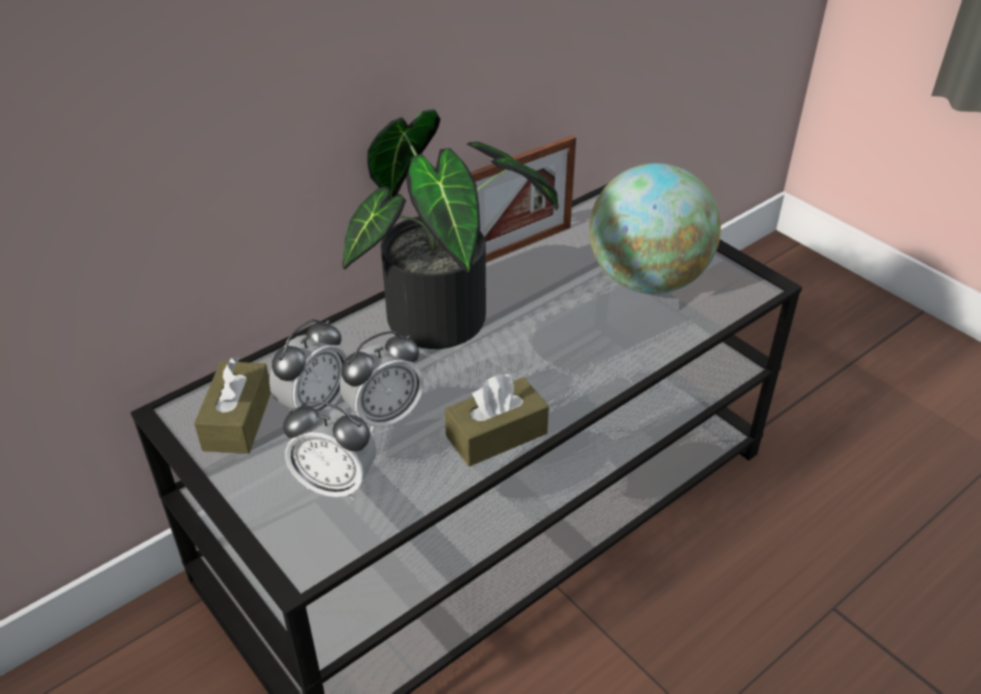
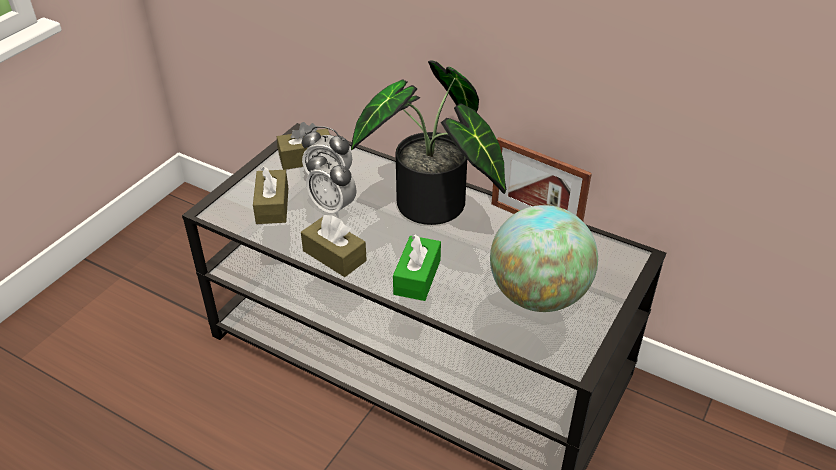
camera: 70 degrees right, 0 degrees up
(335, 484) = (272, 205): alarm clock -> brown tissue box
(575, 366) = (417, 277): none -> green tissue box

